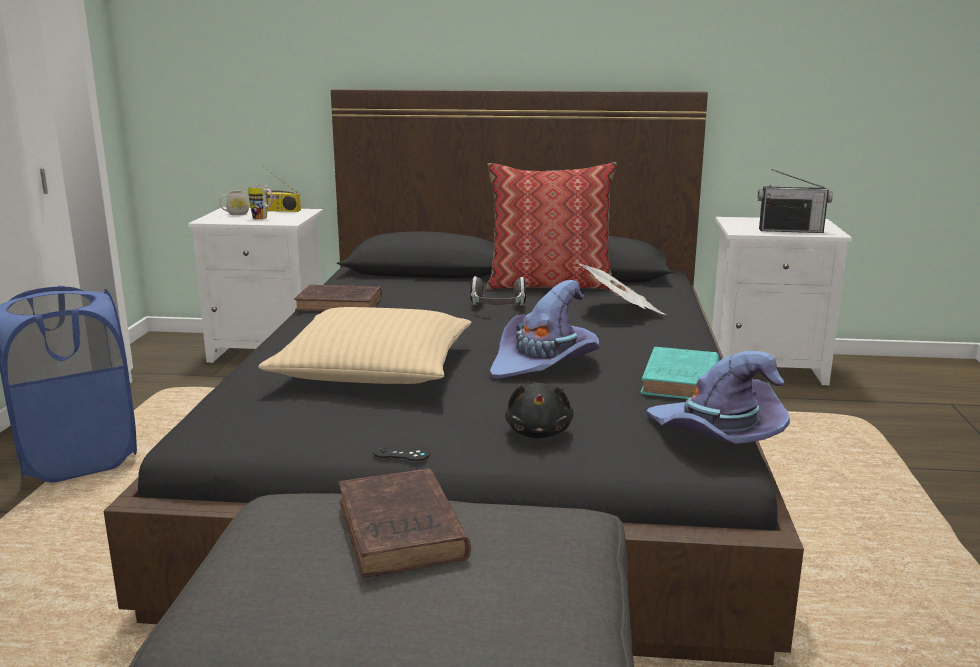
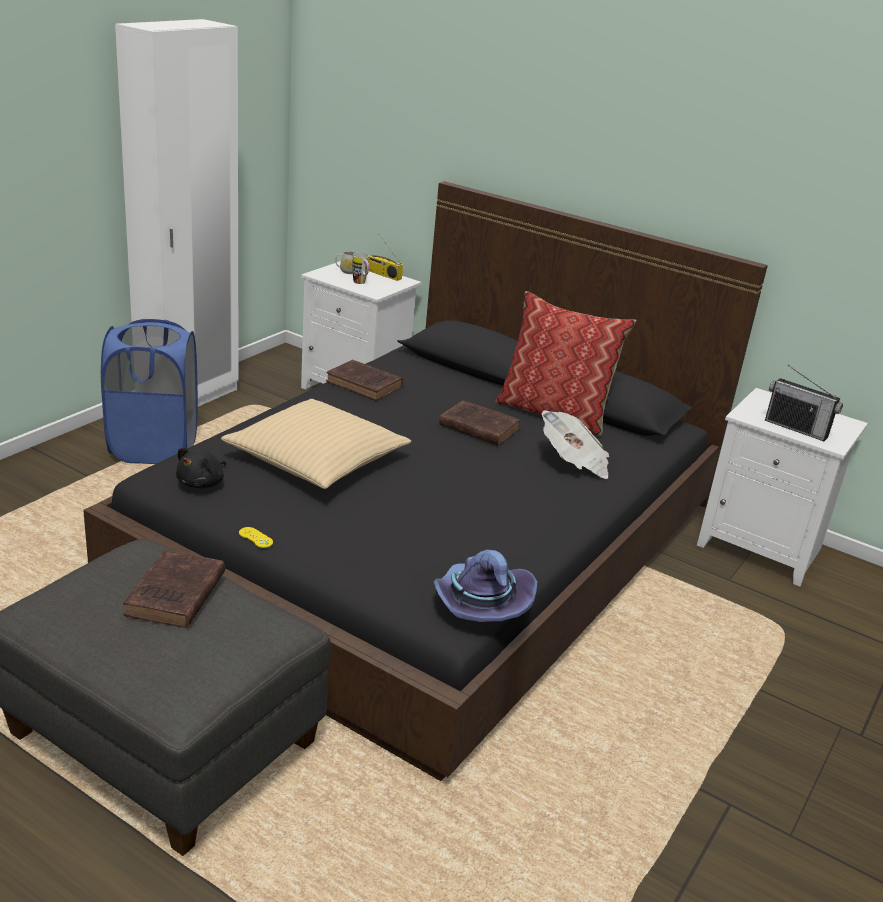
camera: 25 degrees right, 10 degrees up
(401, 454) = (255, 537): black game controller -> yellow game controller
(498, 308) = (477, 427): headphones -> brown book
(539, 432) = (361, 554): black plush toy -> black plush toy (202, 483)
(544, 363) = (444, 494): purple hat -> none
(680, 381) = (521, 548): turquoise book -> none

